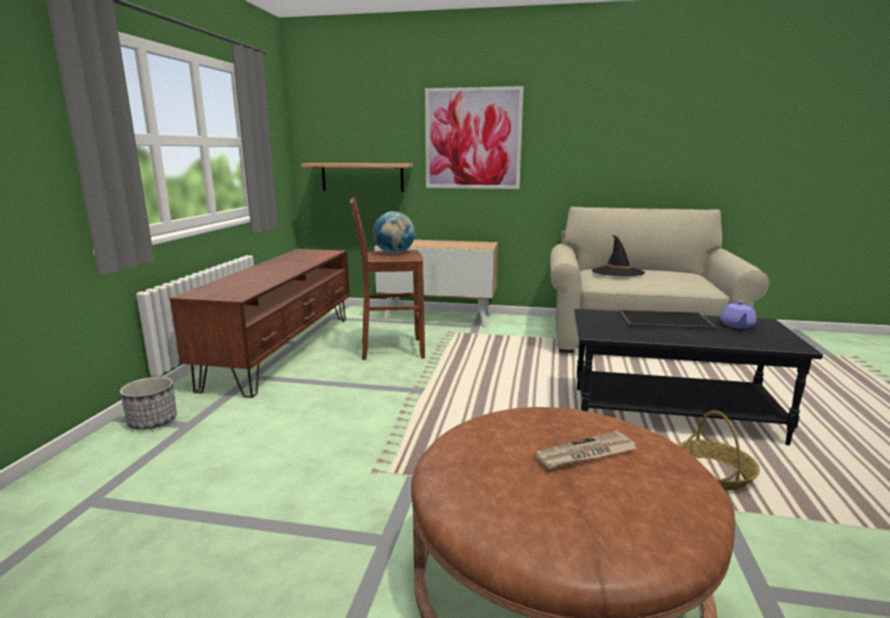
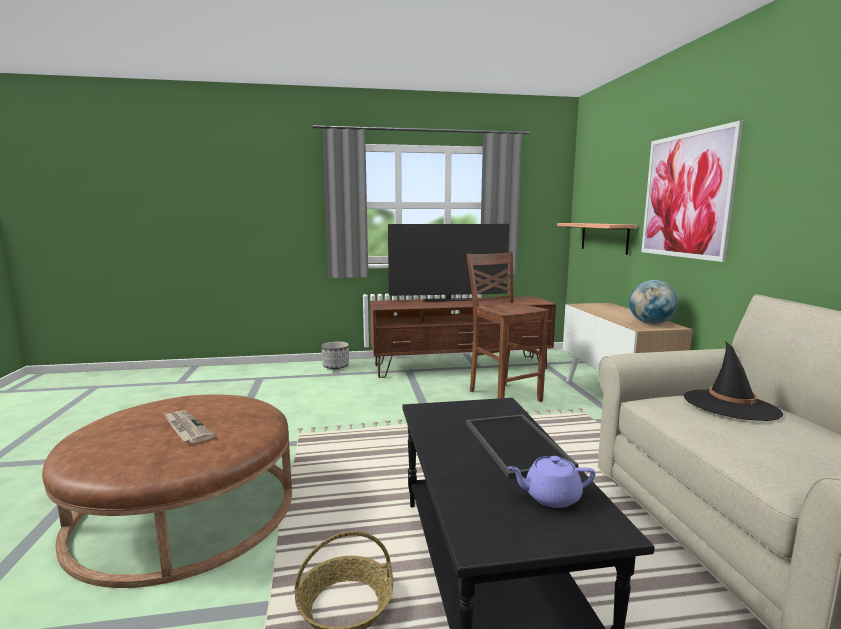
camera: 70 degrees right, 5 degrees down
(252, 271) = (448, 300): none -> television
(394, 253) = (519, 307): globe -> globe (650, 323)

